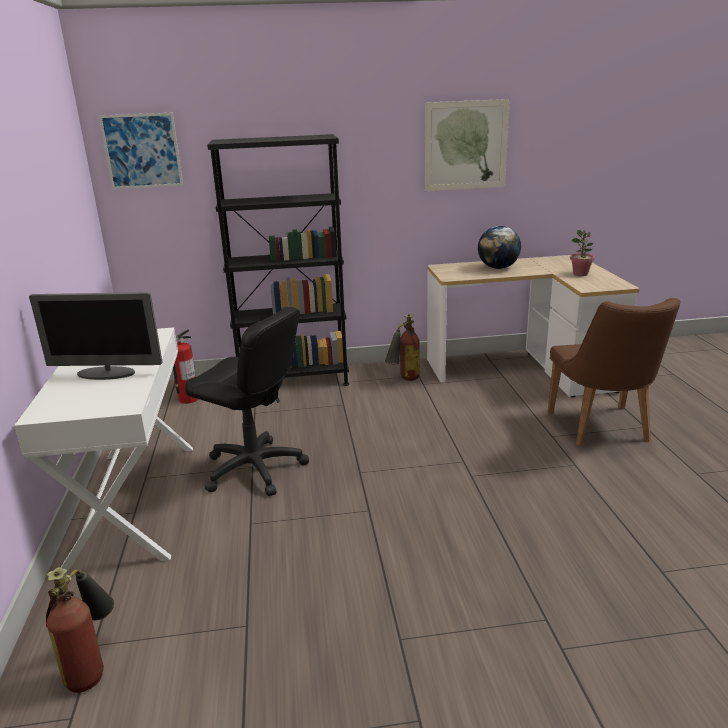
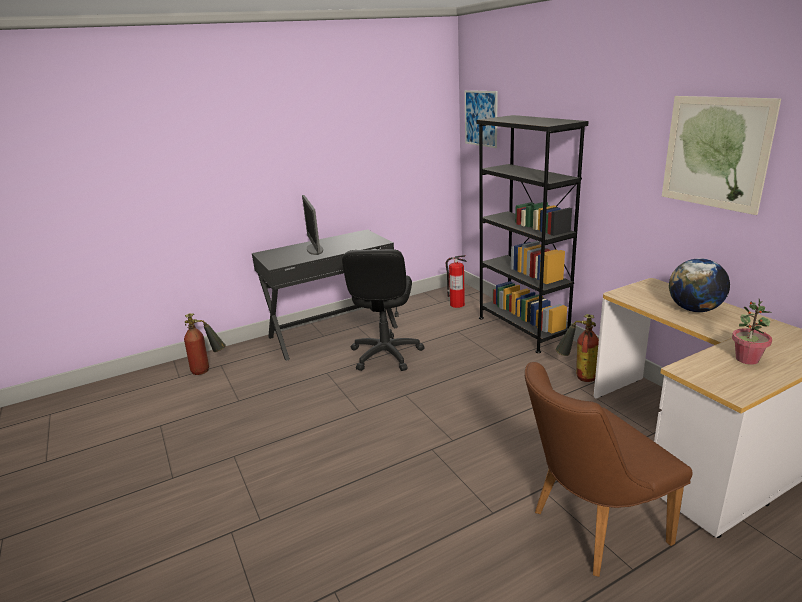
camera: 70 degrees right, 0 degrees up
(133, 501) = (333, 332): white desk -> black desk

